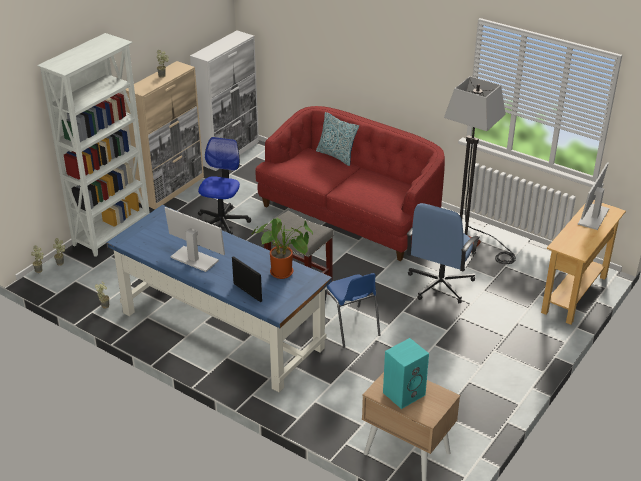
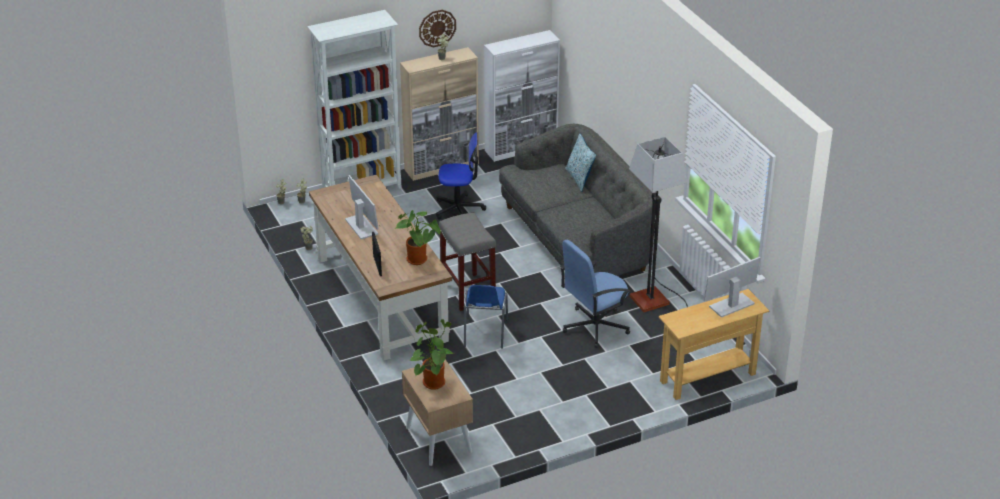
camera: 30 degrees right, 0 degrees up
(150, 45) = (437, 28): none -> wall clock
(220, 330) = (380, 298): blue desk -> brown desk
(222, 222) = (459, 210): office chair -> office chair turned 45 degrees clockwise
(350, 215) = (576, 240): red sofa -> grey sofa
(404, 393) = (432, 381): turquoise speaker -> potted plant

